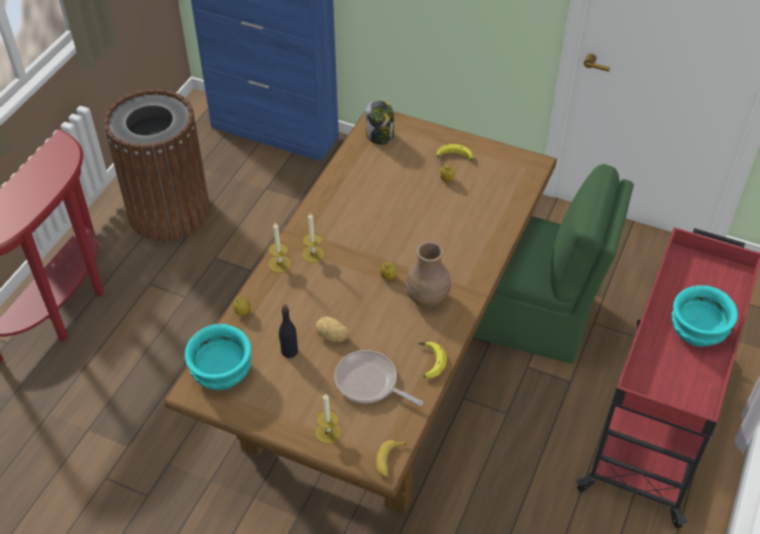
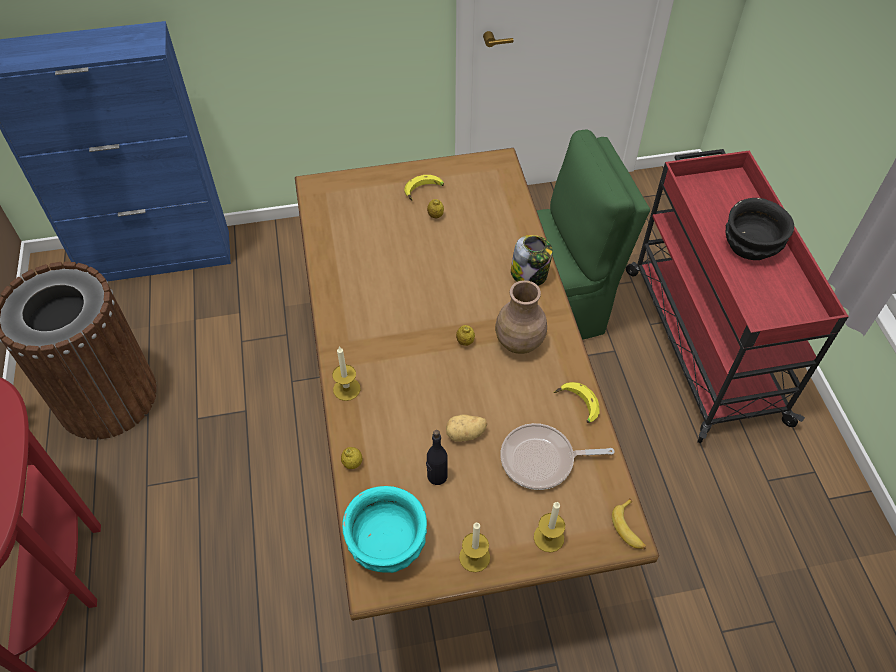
camera: 35 degrees left, 5 degrees up
(313, 254) = (372, 359): candle -> candle (474, 557)
(380, 135) = (333, 203): jar -> jar (529, 274)
(697, 331) = (751, 245): turquoise bowl -> black bowl

